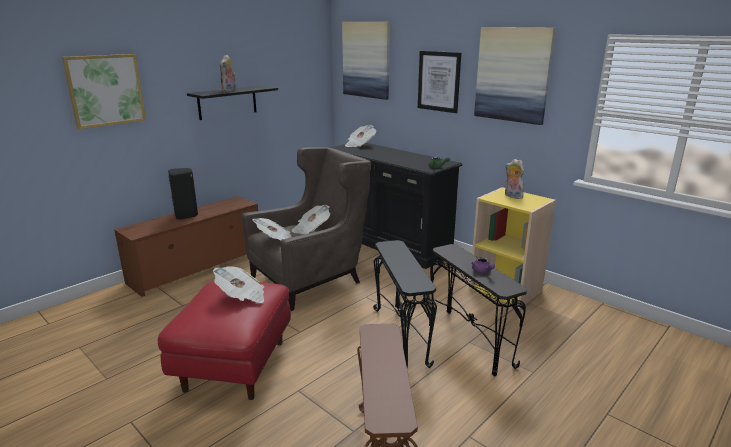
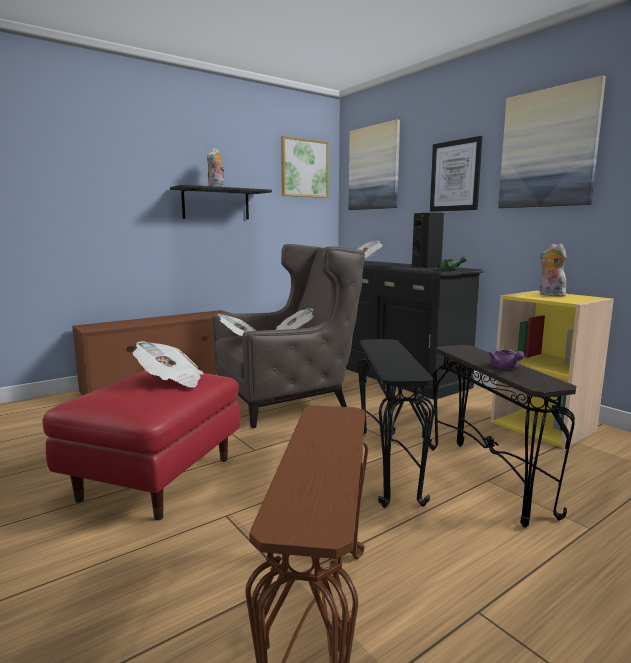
camera: 10 degrees right, 10 degrees down
(105, 90) = (78, 170): picture -> picture (304, 168)
(186, 215) = (156, 319): black speaker -> black speaker (427, 266)

